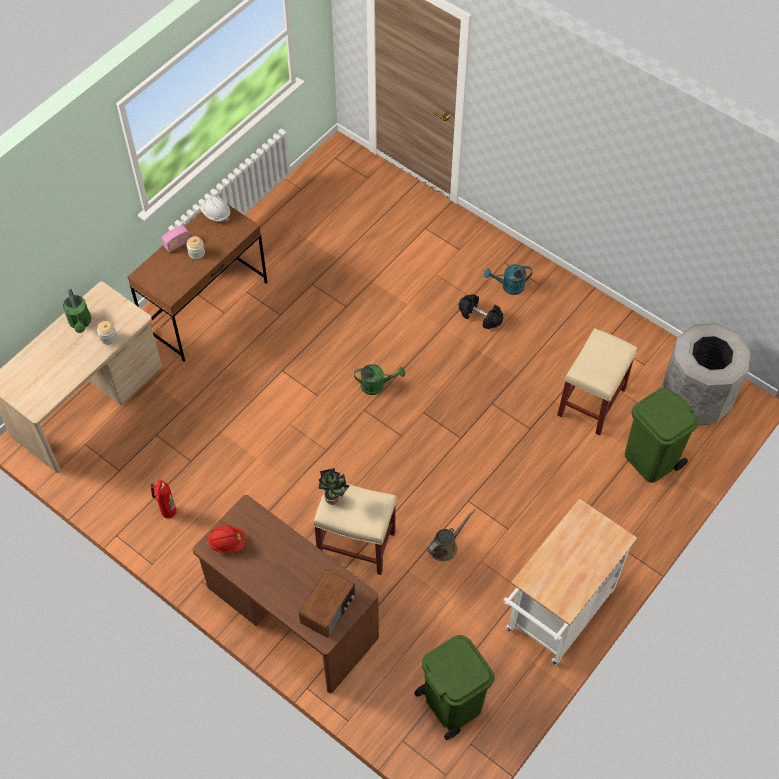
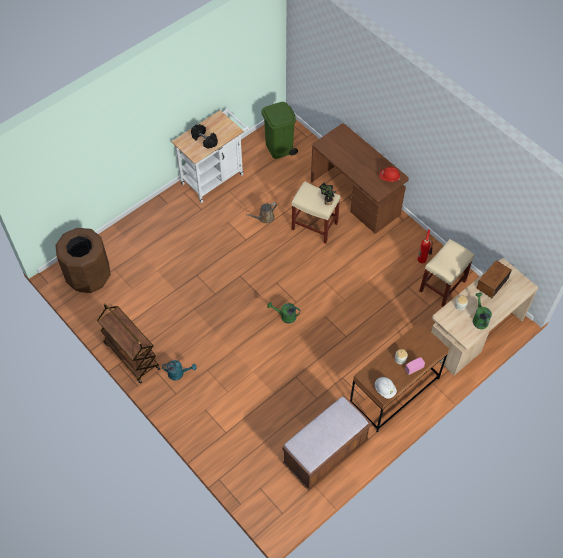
camera: 170 degrees left, 0 degrees up
(292, 224) = (325, 453): none -> brown bench
(329, 609) = (338, 141): radio -> radio (491, 283)
(480, 316) = (205, 354): black dumbbell -> black dumbbell (205, 140)
(583, 299) = (131, 356): none -> brown cart
(591, 403) = (153, 284): beige stool -> beige stool (442, 285)
(651, 460) = (131, 246): green trash can -> none
(694, 400) = (89, 277): grey trash can -> brown trash can

